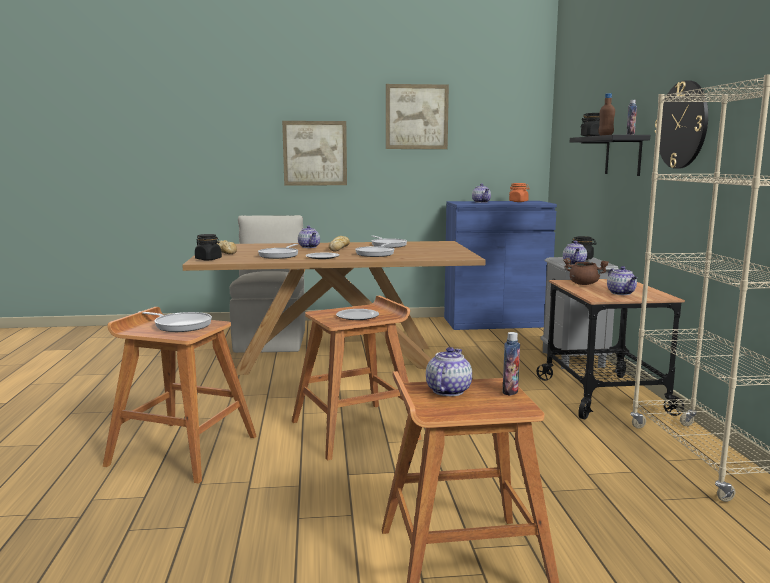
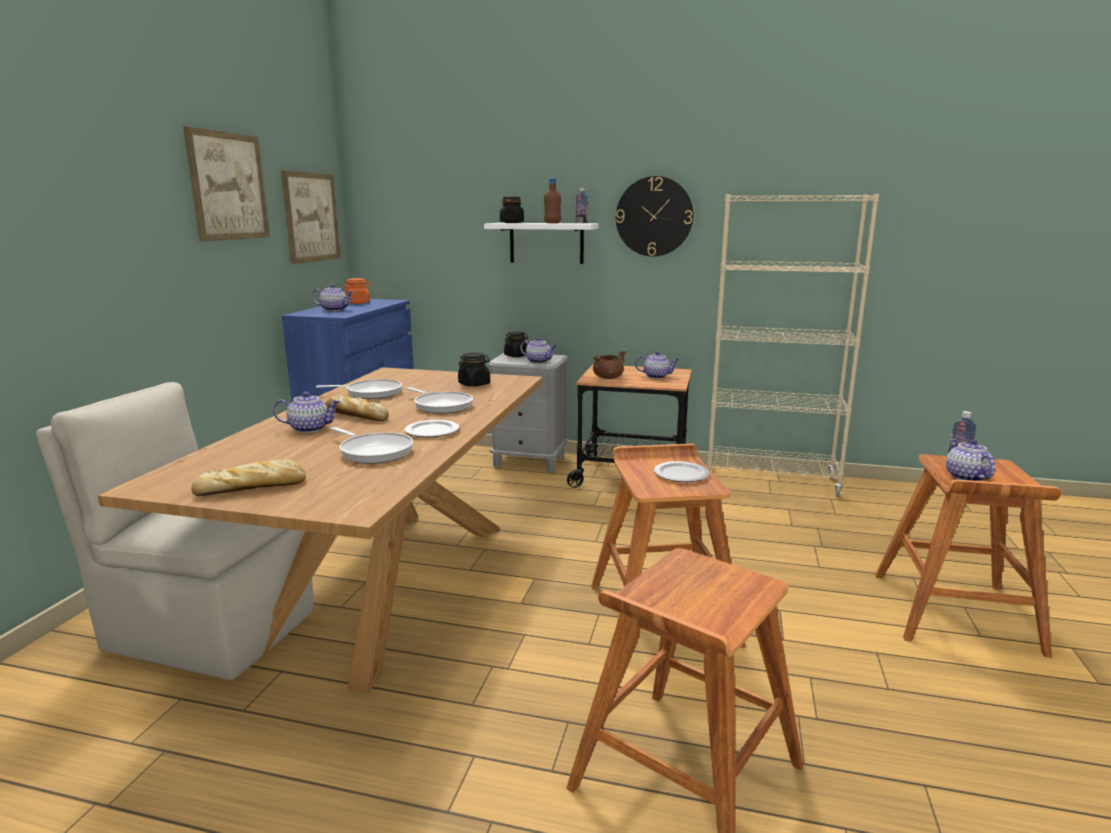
camera: 70 degrees left, 5 degrees up
(180, 325) = (689, 587): frying pan -> none
(208, 259) = (338, 502): black jar -> black jar (474, 384)
(315, 153) = (97, 256): picture -> picture (311, 217)
(447, 390) = (965, 477): teapot -> teapot turned 45 degrees clockwise
(623, 155) = (546, 243): black shelf -> white shelf

